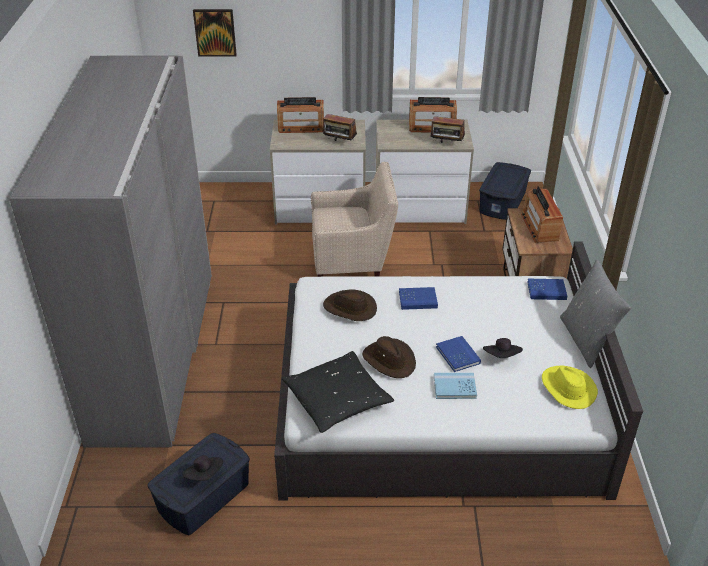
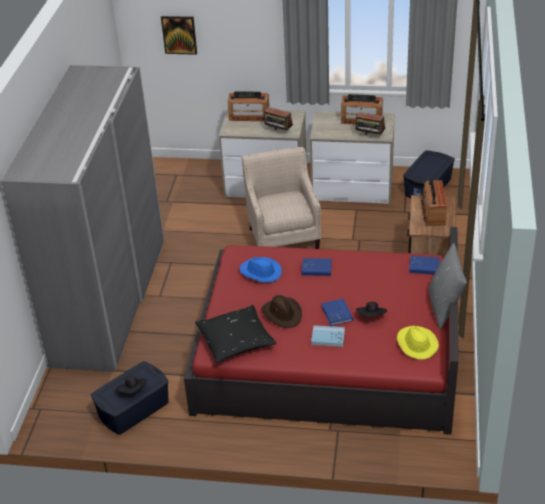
camera: 10 degrees right, 0 degrees up
(350, 308) = (260, 272): brown hat -> blue hat
(353, 263) = (284, 235): beige armchair -> beige armchair turned 105 degrees counterclockwise
(438, 404) = (328, 354): white bed -> red bed

